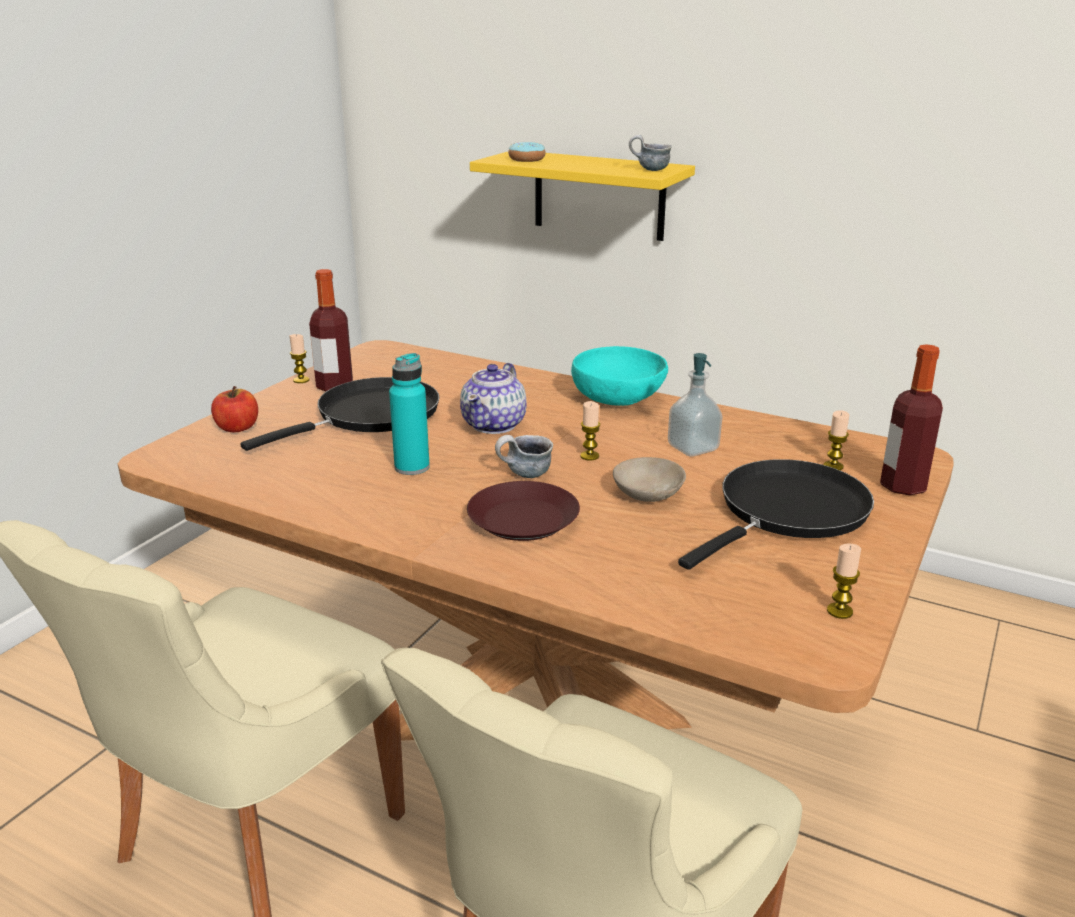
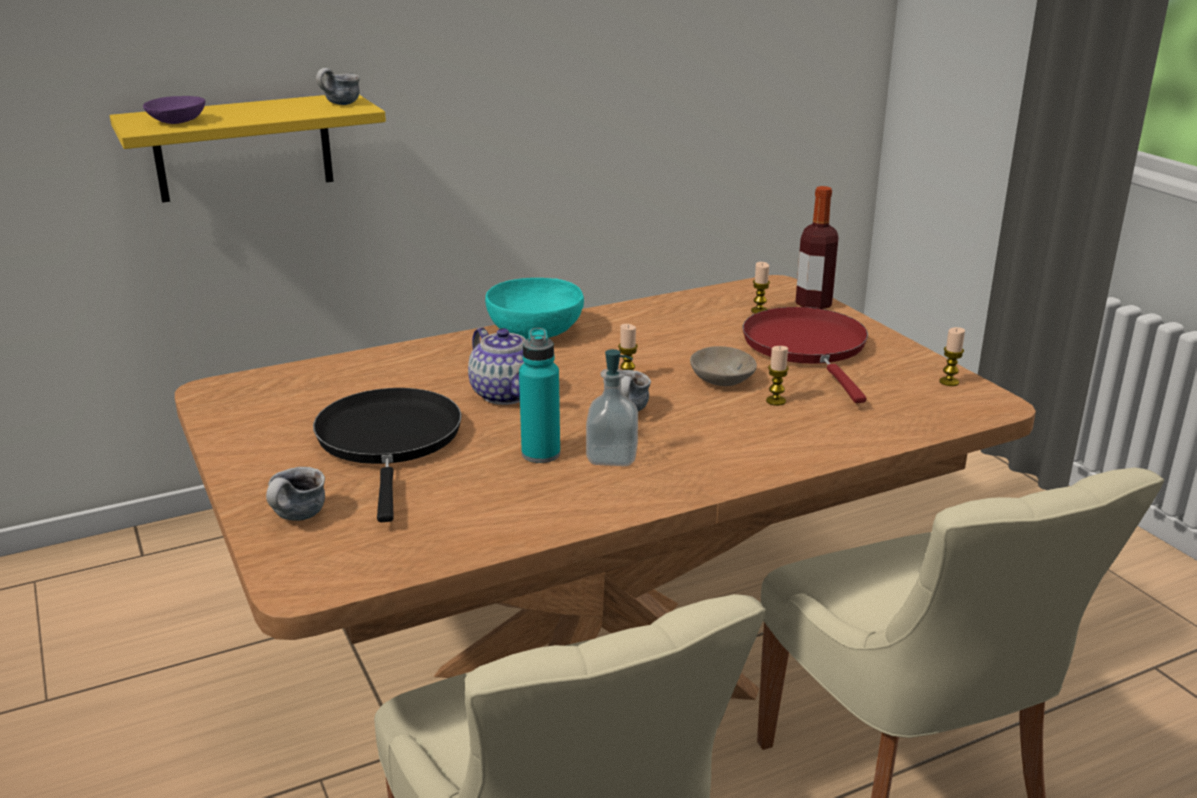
camera: 55 degrees left, 0 degrees up
(237, 428) = (297, 519): apple -> mug
(301, 380) = (222, 452): candle -> candle (775, 401)
(334, 386) = (276, 439): bottle -> none
(523, 521) = (707, 438): brown plate -> none
(526, 159) = (178, 121): donut -> purple bowl
(692, 448) = (667, 339): soap dispenser -> soap dispenser (612, 457)
(788, 512) = (807, 348): black frying pan -> red frying pan

